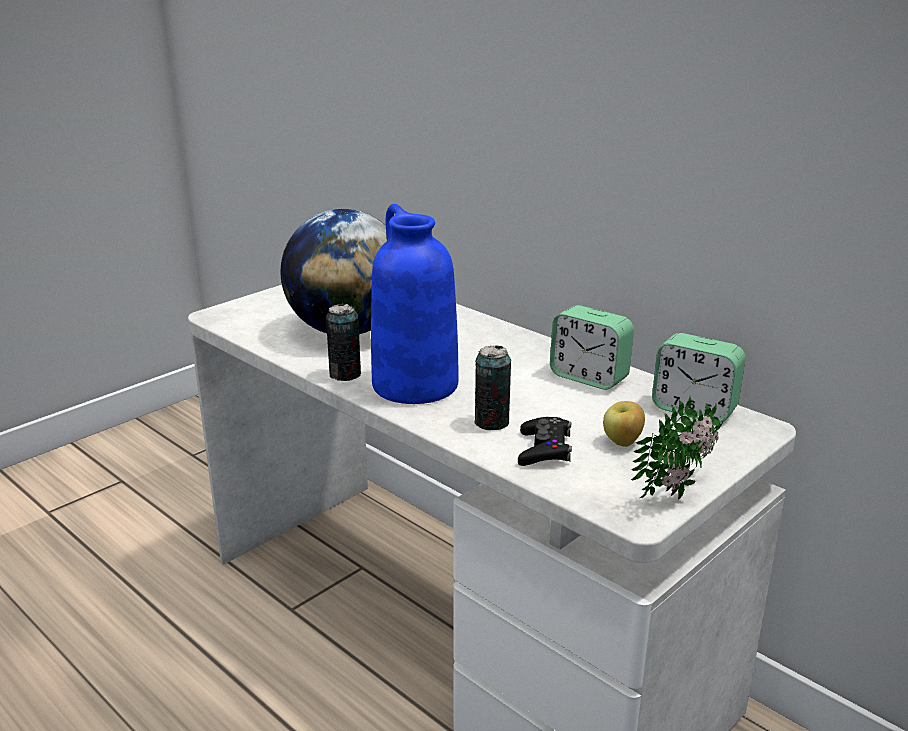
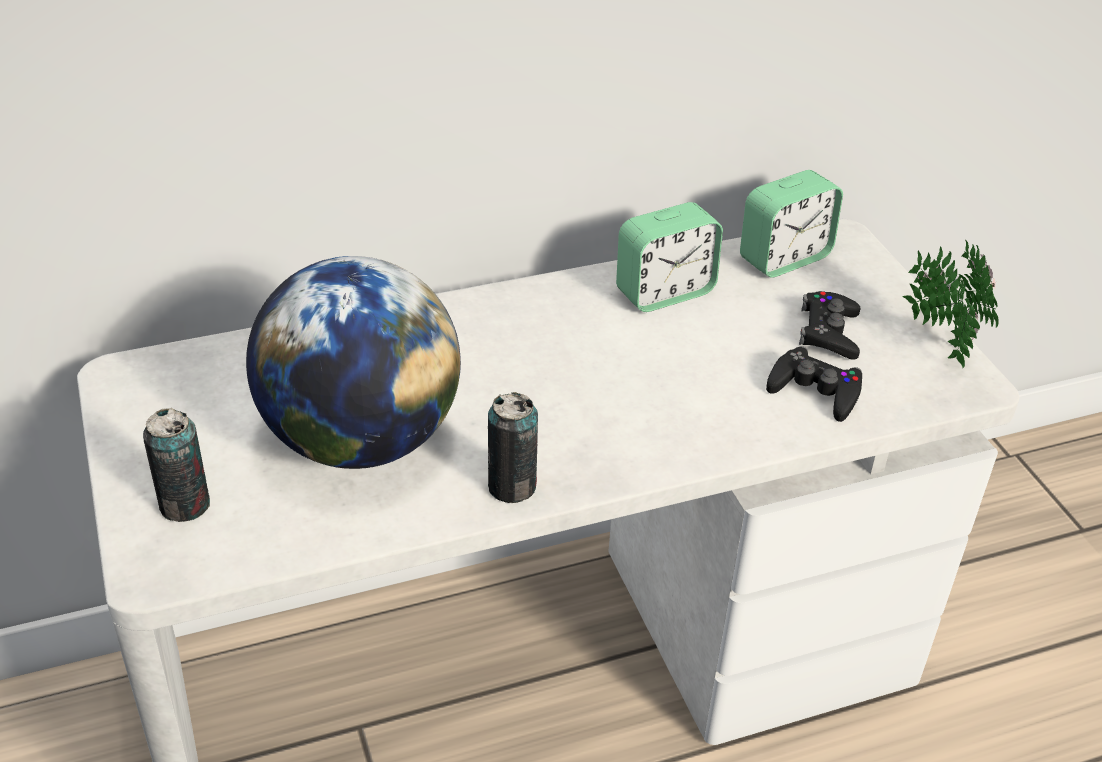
camera: 65 degrees left, 15 degrees up
(413, 384) = (587, 433): blue vase -> none
(491, 422) = (731, 405): can -> can (185, 505)
(623, 442) = (828, 332): apple -> black game controller

